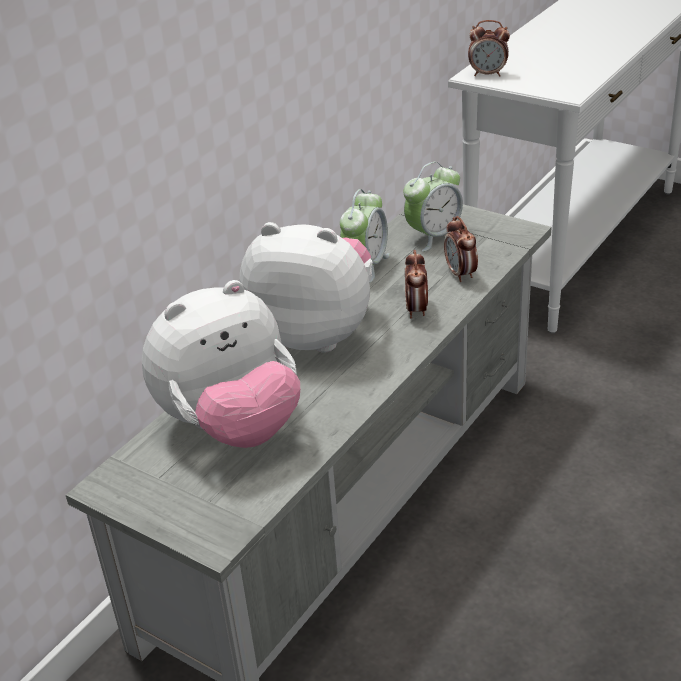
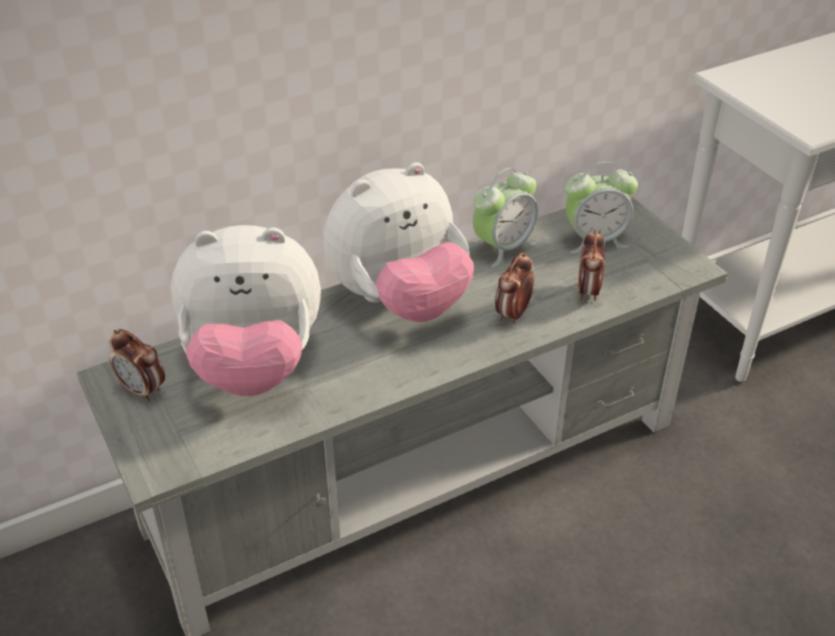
camera: 25 degrees right, 5 degrees up
(315, 333) = (400, 301): plush toy -> plush toy turned 105 degrees clockwise
(488, 74) = (741, 79): alarm clock -> alarm clock (143, 390)

